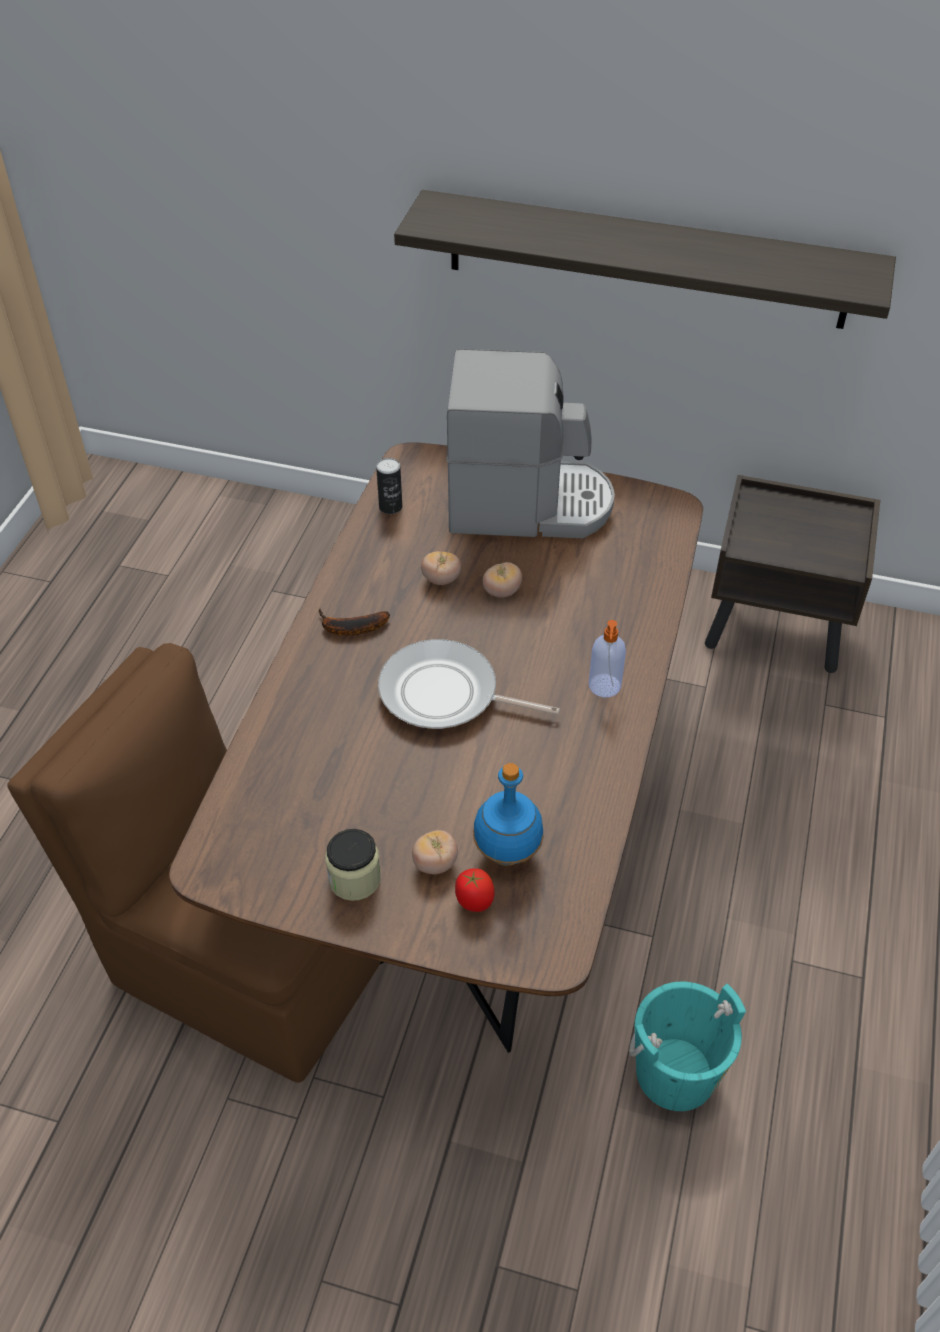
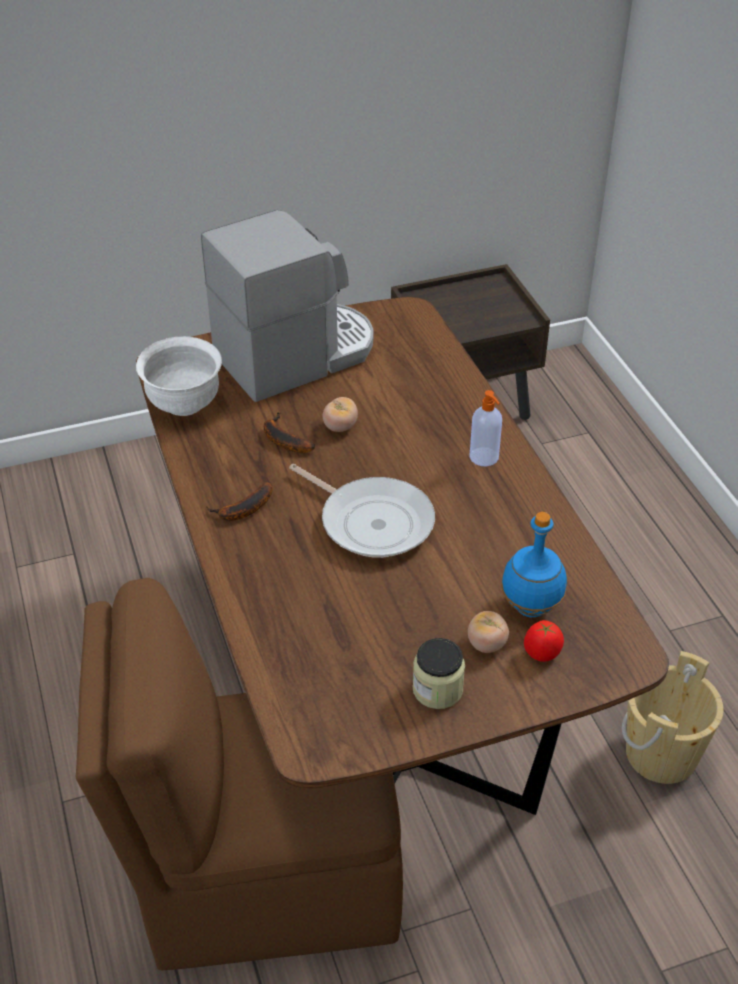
camera: 35 degrees left, 5 degrees down
(390, 507) = (184, 404): can -> white bowl
(441, 579) = (282, 439): tomato -> banana
(445, 695) = (372, 521): frying pan -> frying pan turned 120 degrees counterclockwise
(646, 260) = (278, 119): shelf -> none
(676, 1072) = (661, 753): turquoise bucket -> beige bucket

